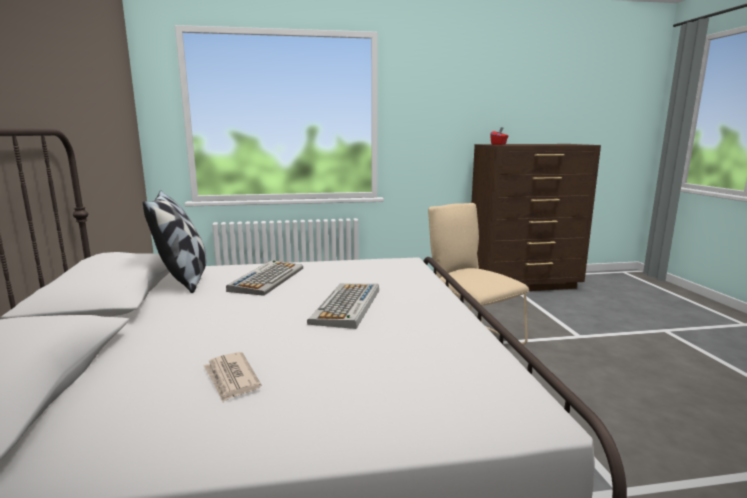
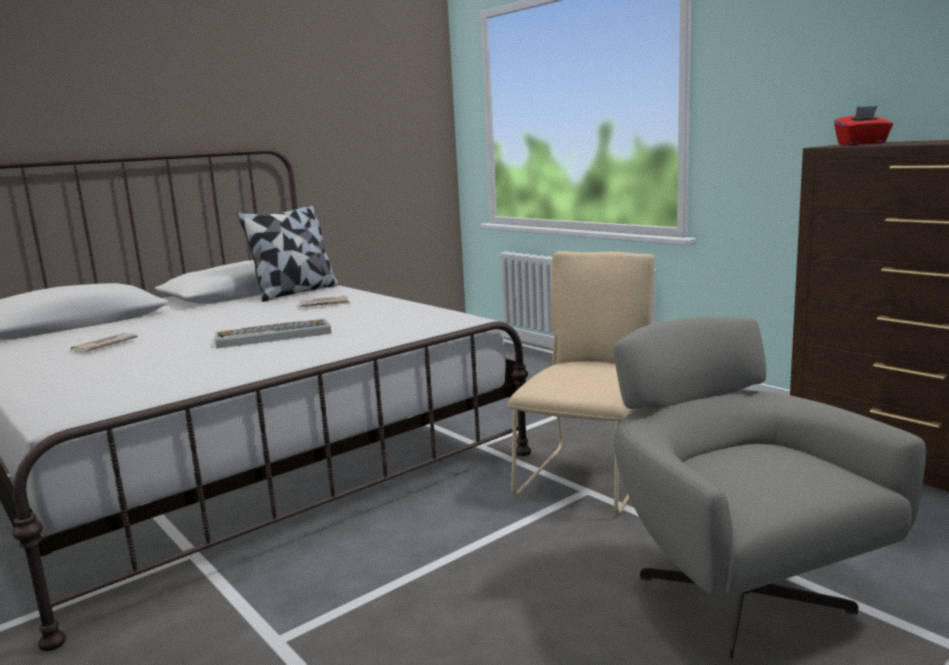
camera: 60 degrees right, 0 degrees up
(267, 279) = (325, 304): keyboard -> newspaper
(610, 347) = (737, 590): none -> grey armchair

